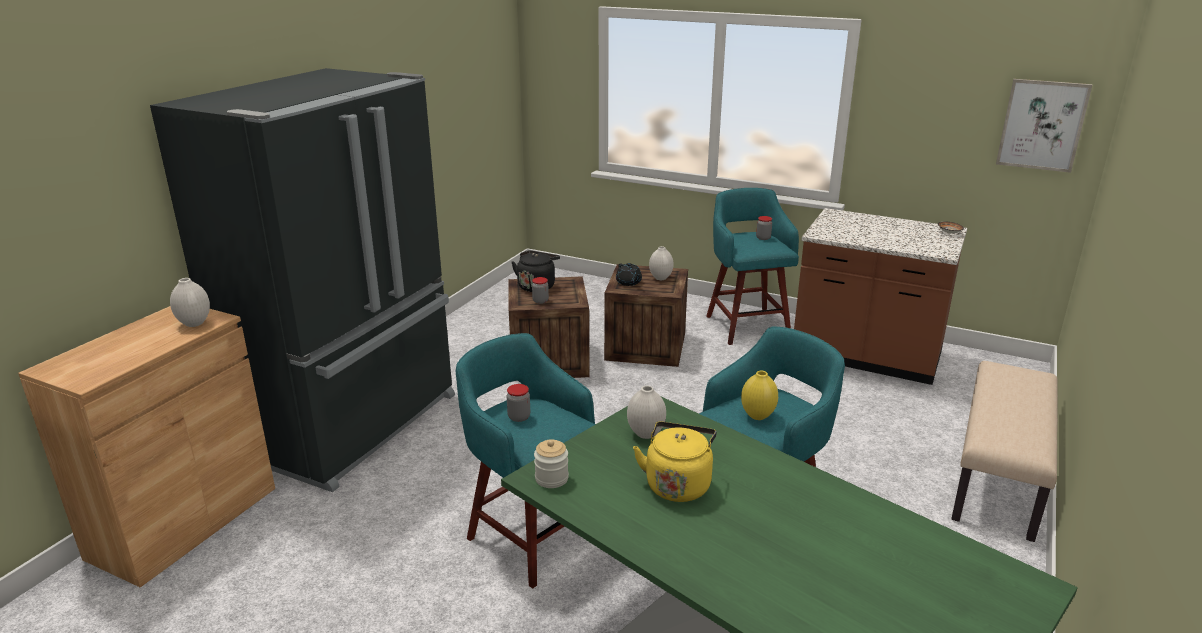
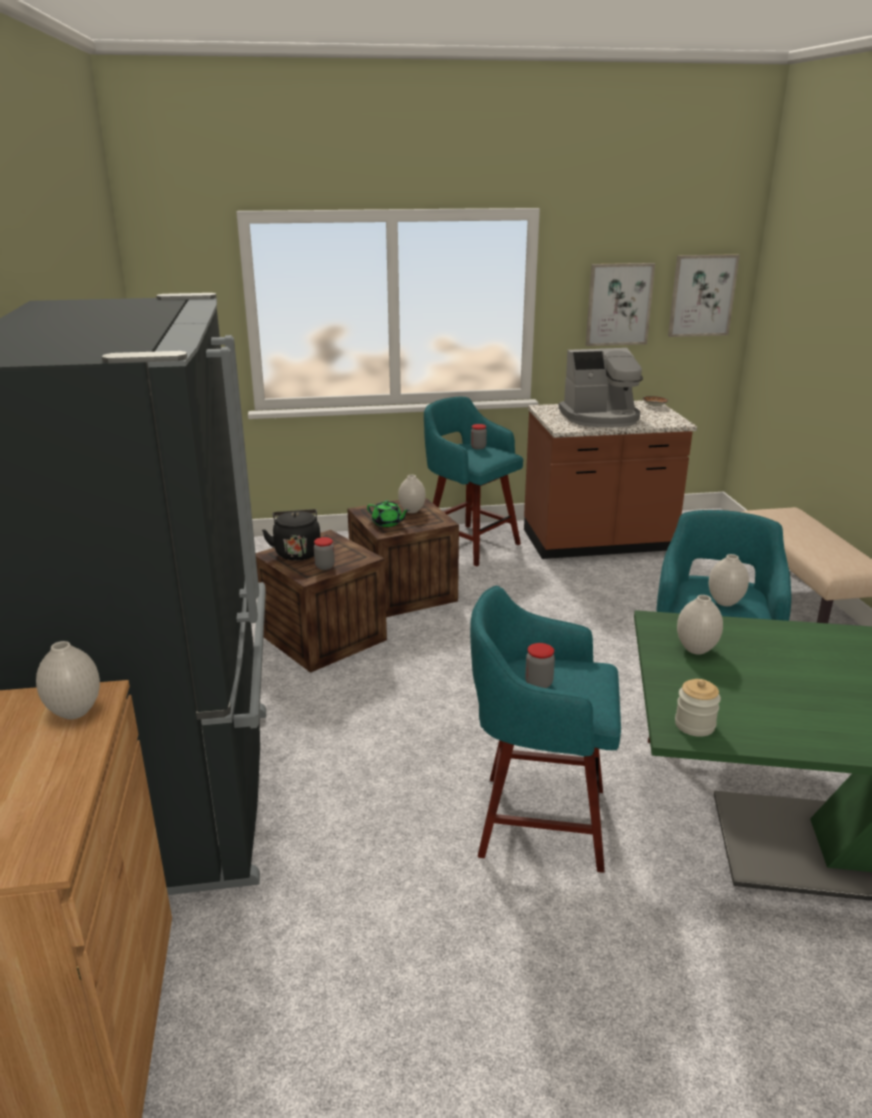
camera: 35 degrees left, 0 degrees up
(628, 282) = (387, 523): black teapot -> green teapot
(678, 484) = (793, 682): yellow kettle -> none
(757, 416) = (725, 603): yellow vase -> white vase
(872, 232) = (601, 417): none -> coffee machine
(940, 123) = (619, 304): none -> picture

